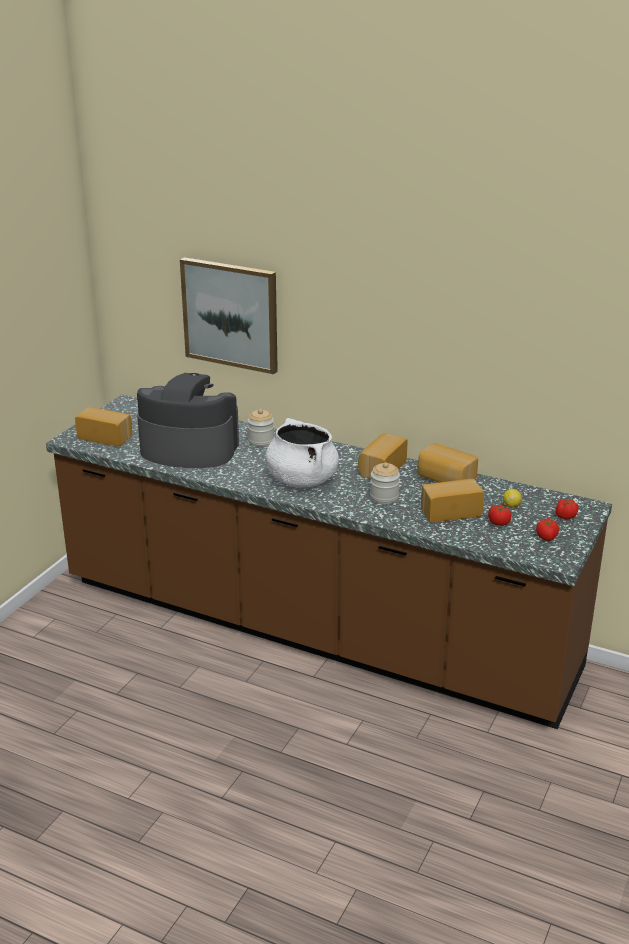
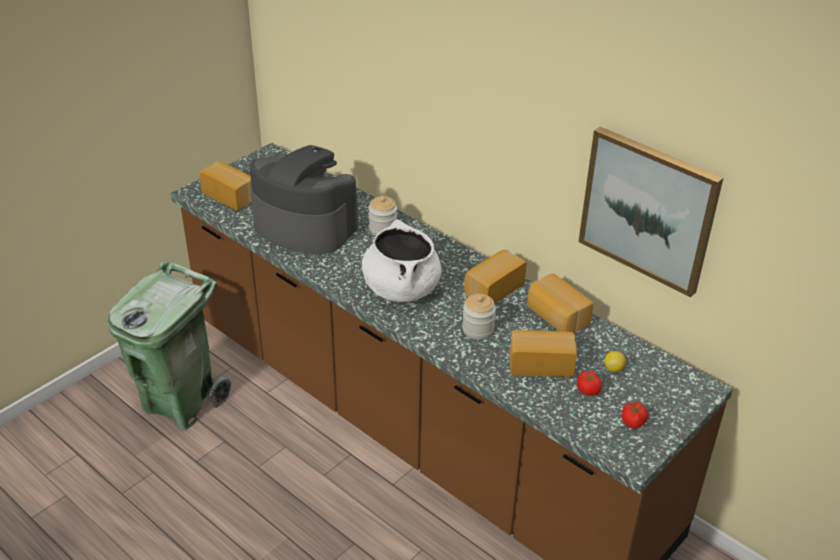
camera: 15 degrees right, 10 degrees up
(79, 651) = (180, 403): none -> green trash can
(231, 314) = (369, 86): picture -> picture (648, 210)
(565, 517) = (668, 397): tomato -> none

